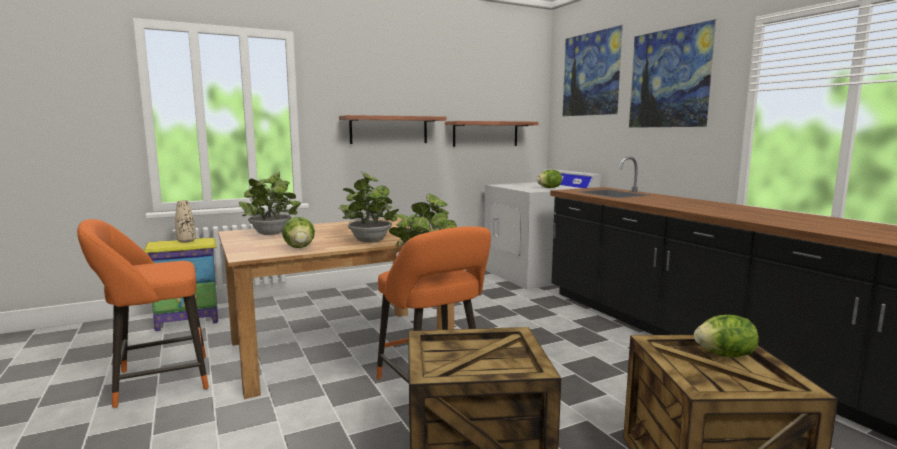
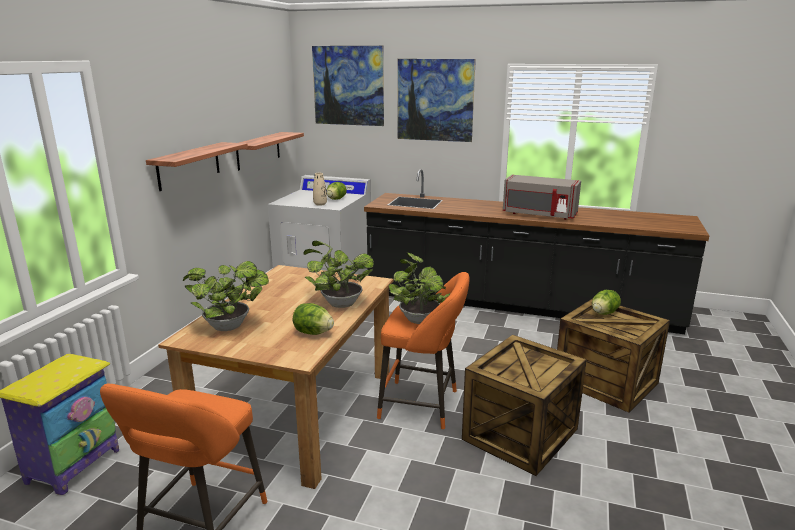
camera: 45 degrees left, 10 degrees up
(186, 241) = (56, 370): beige vase -> beige vase (320, 204)
(745, 215) = (539, 214): none -> grey microwave

